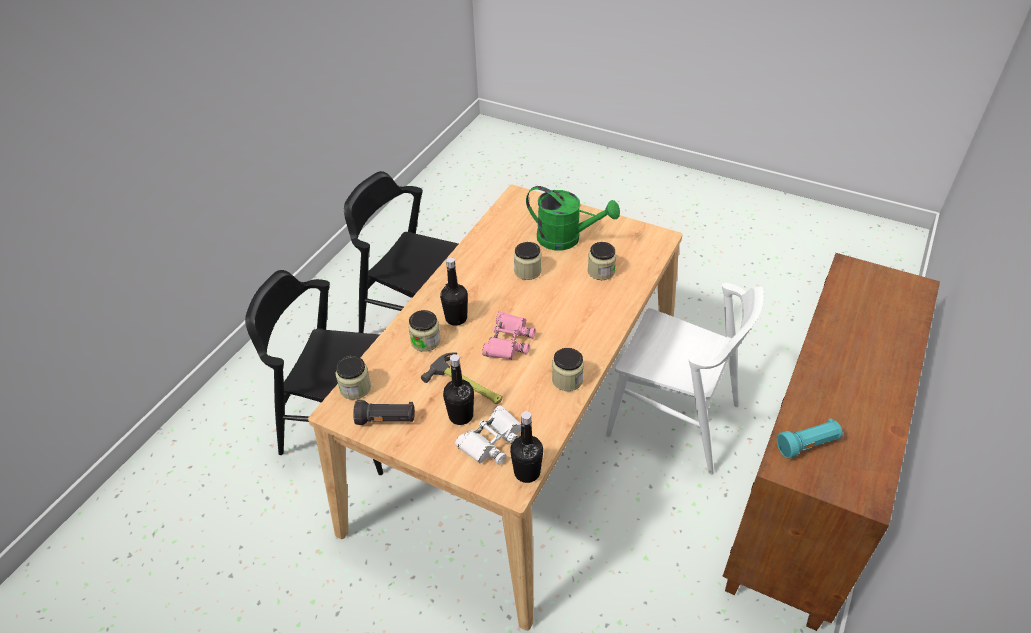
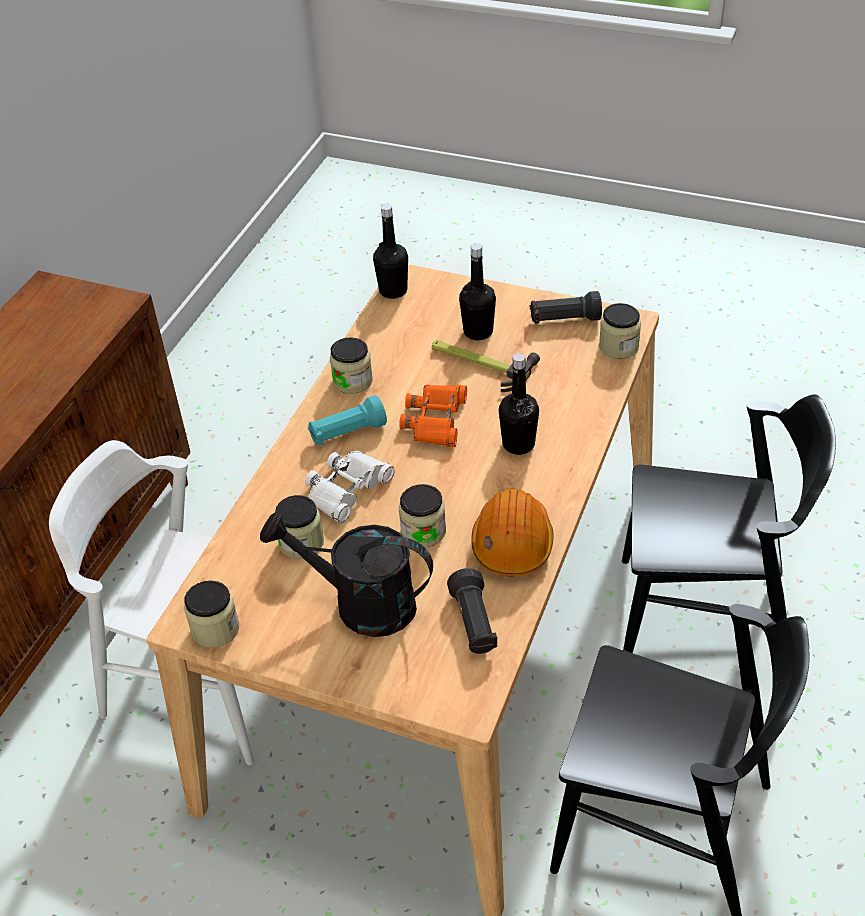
camera: 175 degrees right, 0 degrees up
(425, 341) = (551, 409): jar -> jar (215, 629)
(477, 261) = (512, 543): none -> orange hard hat
(493, 441) = (435, 313): white binoculars -> white binoculars (347, 489)
(507, 226) = (474, 623): none -> black flashlight
(508, 341) = (436, 420): pink binoculars -> orange binoculars
(566, 239) = (360, 604): green watering can -> black watering can
(807, 445) = (83, 323): turquoise flashlight -> turquoise flashlight (347, 433)

